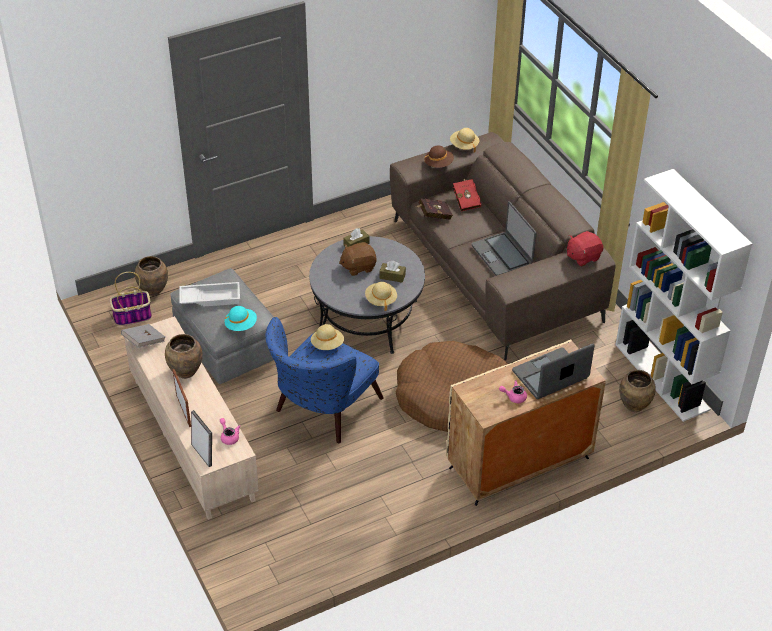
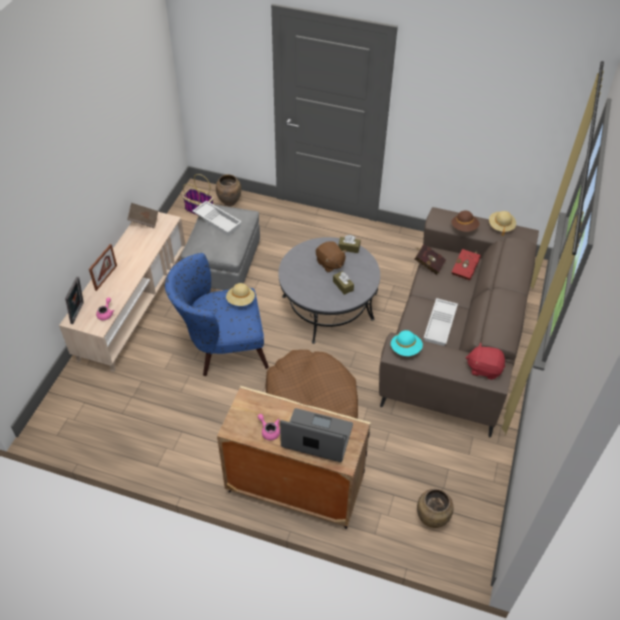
camera: 45 degrees right, 5 degrees up
(144, 342) = (144, 220): grey book -> brown book
(185, 372) = (139, 255): brown vase -> none
(241, 325) = (211, 250): turquoise hat -> turquoise hat (405, 349)
(358, 267) = (330, 263): brown plush toy -> brown plush toy turned 150 degrees counterclockwise
(381, 300) = (314, 296): beige hat -> none
(502, 255) = (440, 325): laptop -> white tray
(662, 377) = (483, 516): white bookcase -> none

